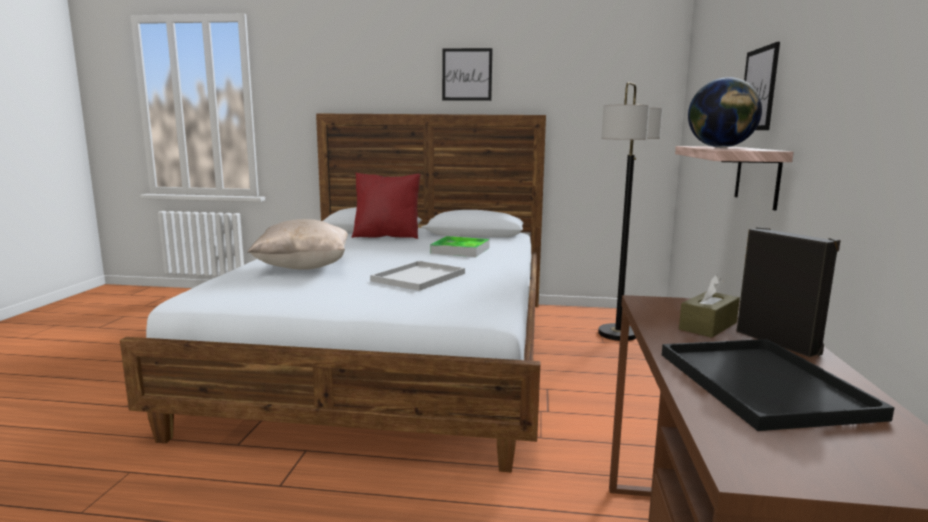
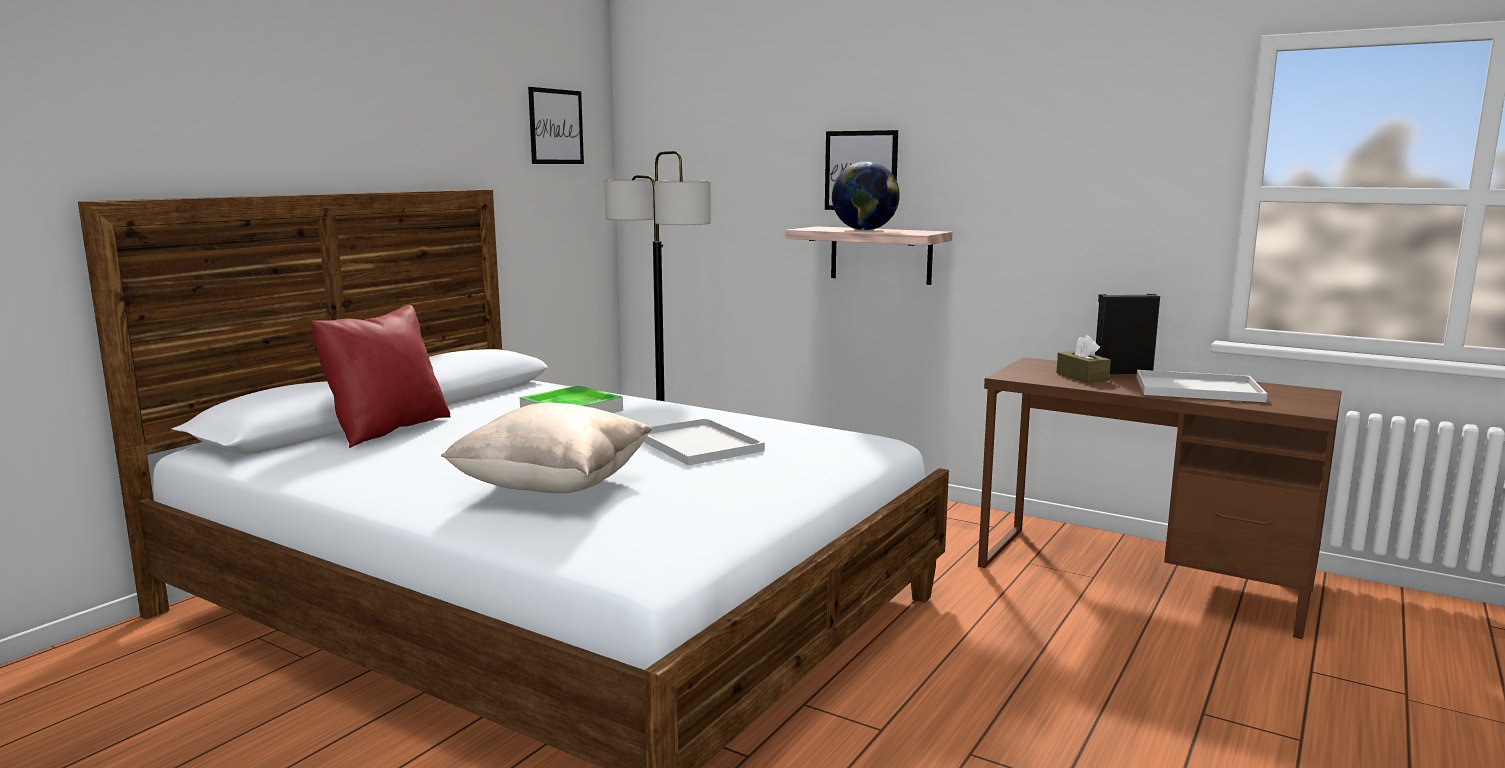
camera: 65 degrees left, 0 degrees up
(467, 74) = (371, 122): picture -> picture (556, 126)
(758, 382) = (1195, 389): black tray -> white tray

